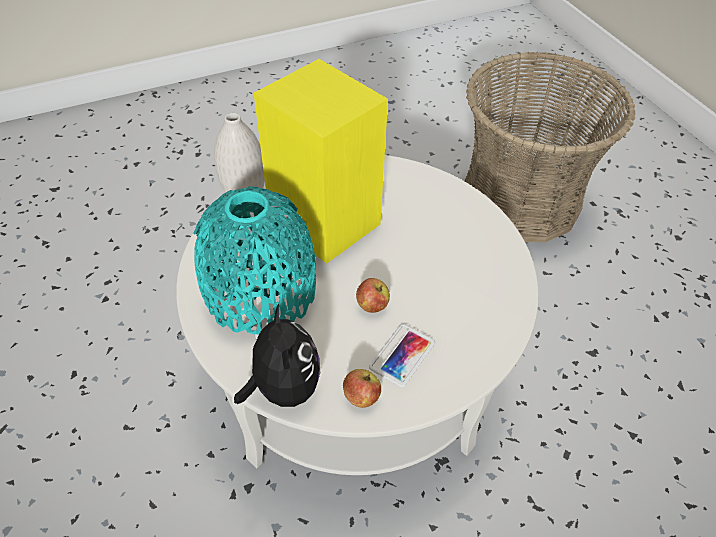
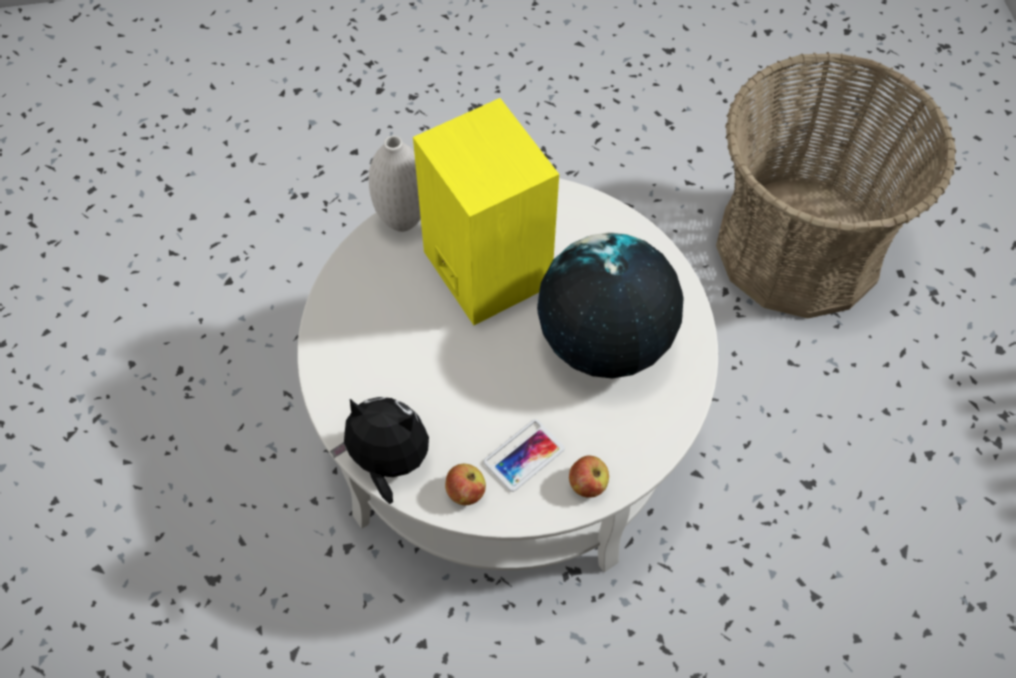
camera: 15 degrees right, 10 degrees up
(261, 293) = (391, 347): turquoise vase -> none
(283, 387) = (387, 462): plush toy -> plush toy turned 75 degrees counterclockwise
(372, 305) = (509, 389): apple -> apple (587, 484)
(436, 256) = (604, 342): none -> globe

